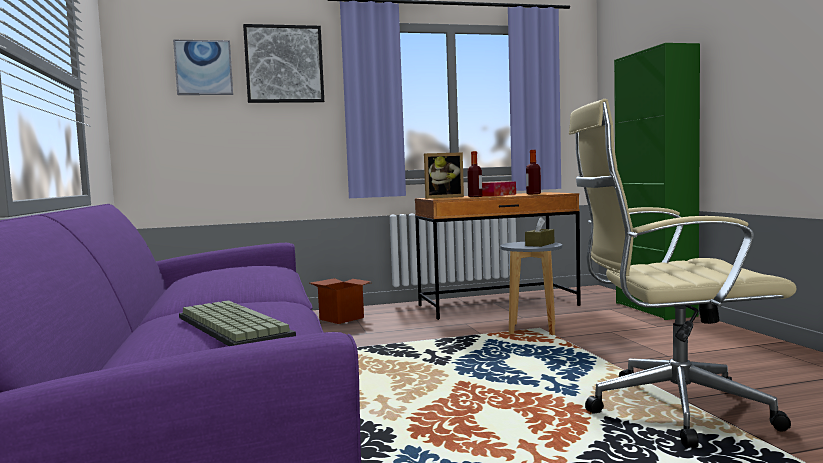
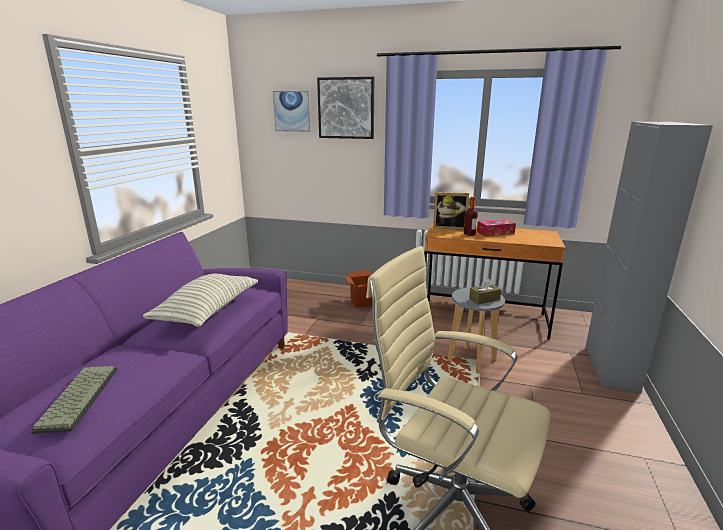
camera: 30 degrees right, 15 degrees up
(248, 275) = (207, 311): none -> pillow
(533, 194) = (527, 238): bottle -> none
(654, 309) = (610, 367): green cabinet -> grey cabinet

